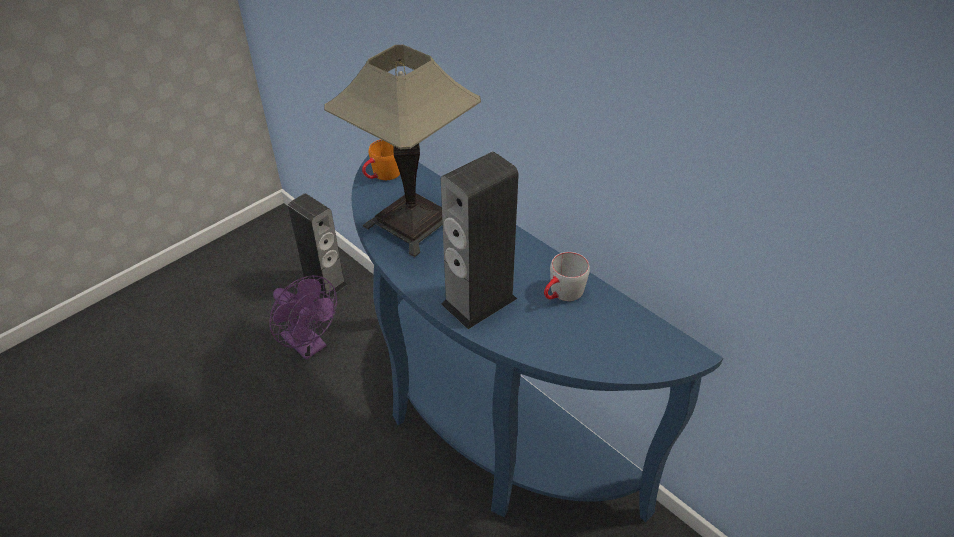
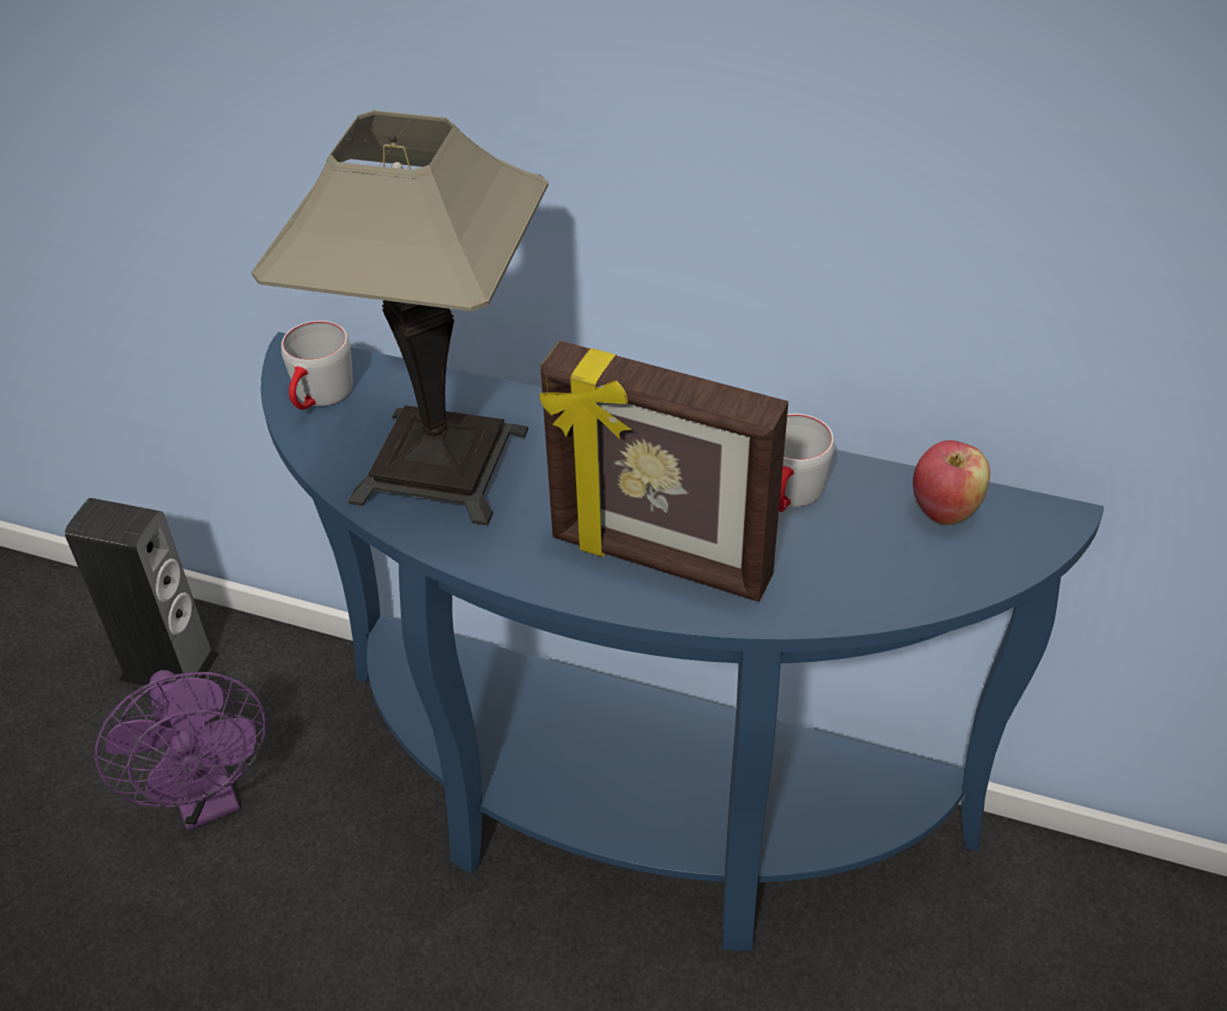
camera: 25 degrees left, 0 degrees up
(309, 345) = (208, 799): purple fan -> purple fan turned 45 degrees clockwise
(382, 175) = (319, 398): orange mug -> grey mug
(479, 301) = (659, 561): speaker -> picture frame
(635, 328) = (944, 510): none -> apple

